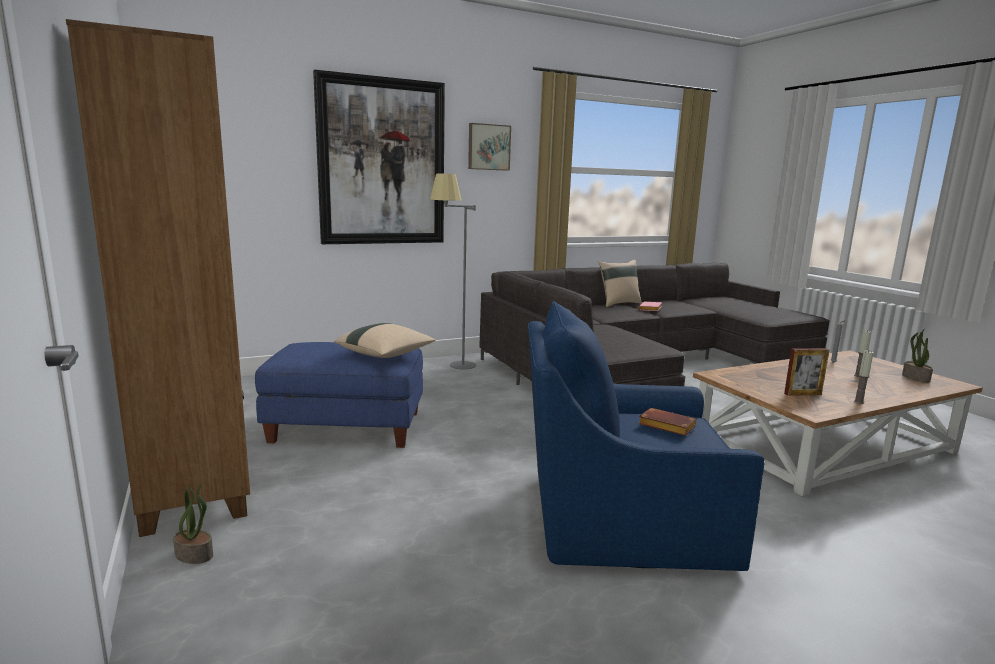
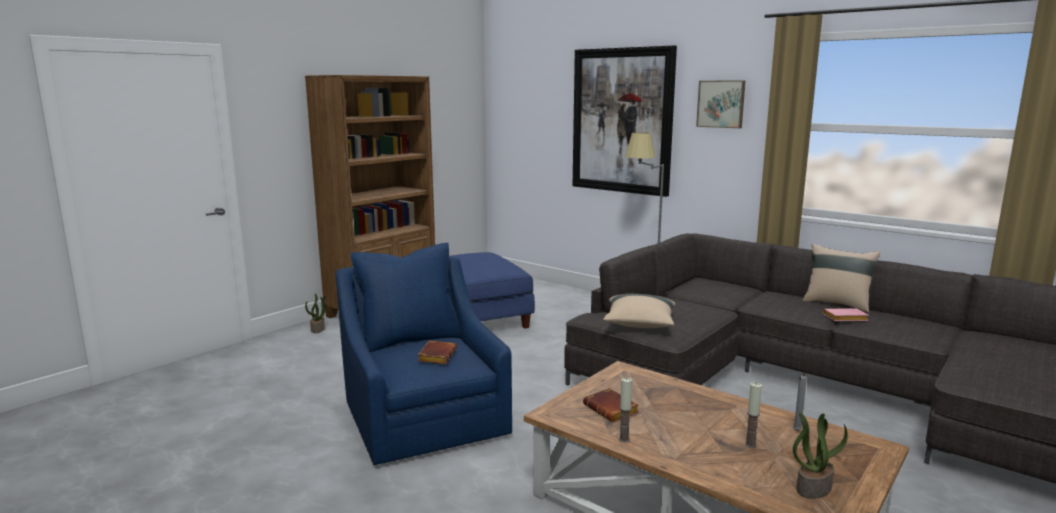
camera: 65 degrees right, 0 degrees up
(386, 355) = (485, 270): beige pillow -> beige pillow (639, 324)
(802, 394) = (612, 410): picture frame -> brown book

